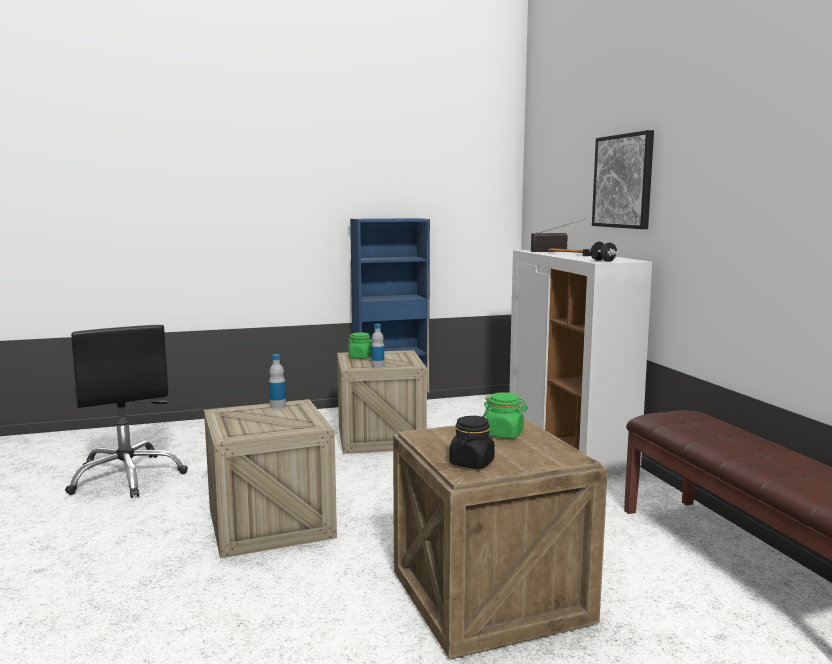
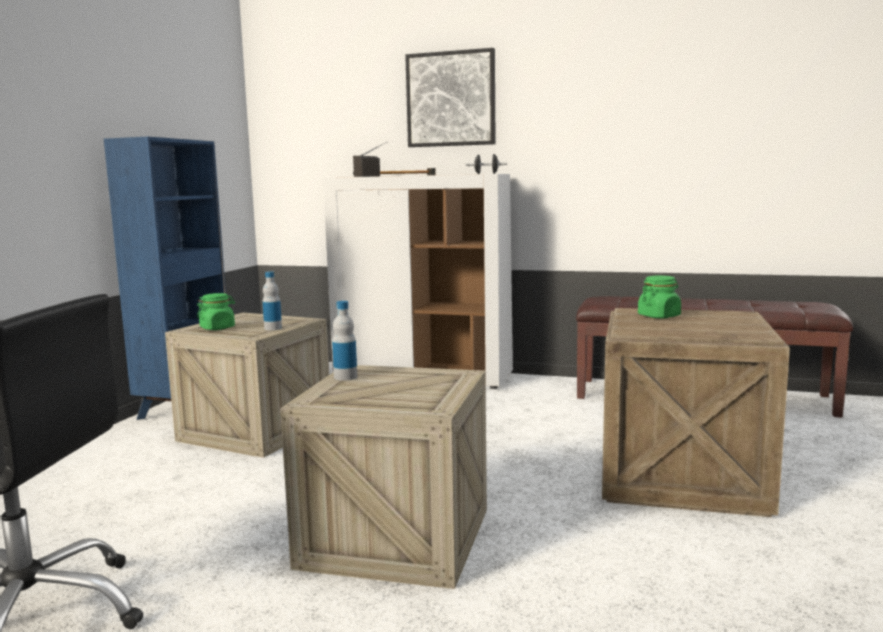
camera: 55 degrees left, 0 degrees up
(471, 463) = (730, 331): black jar -> none

